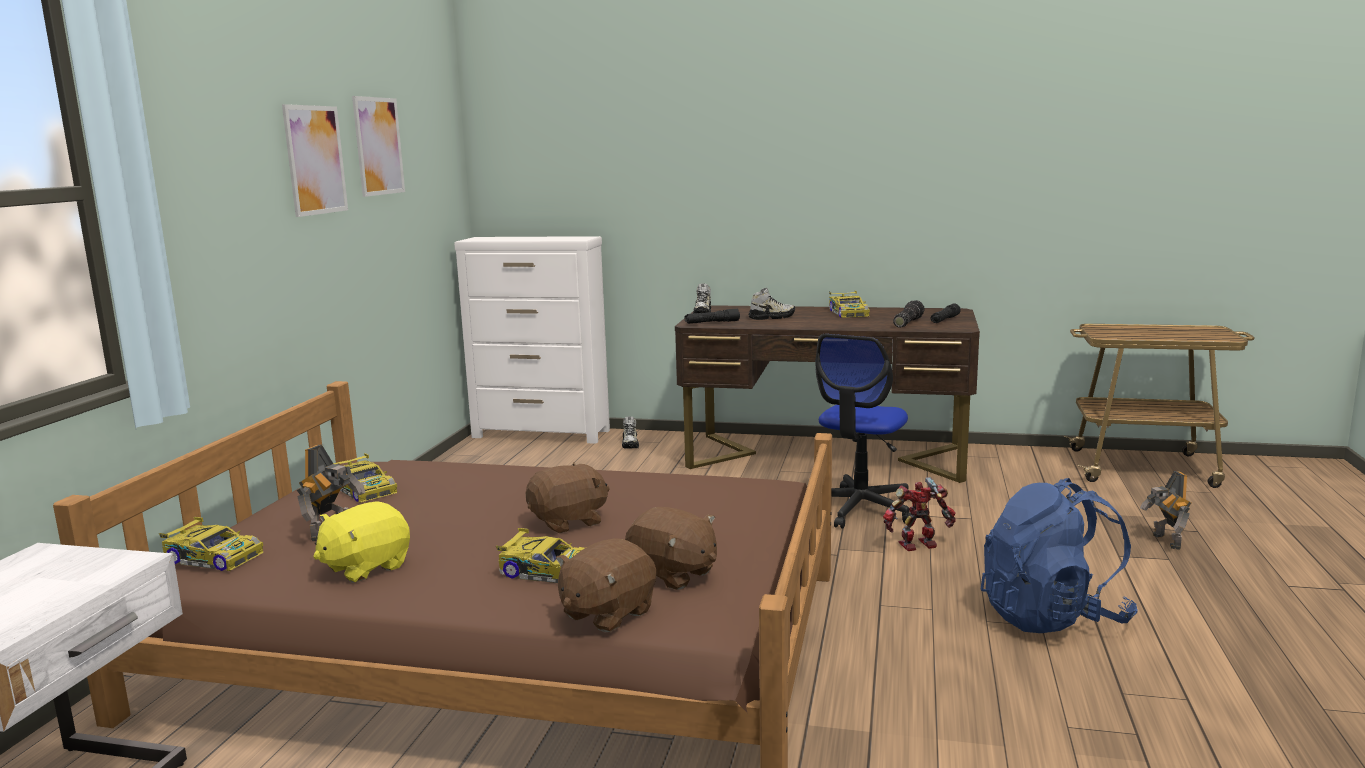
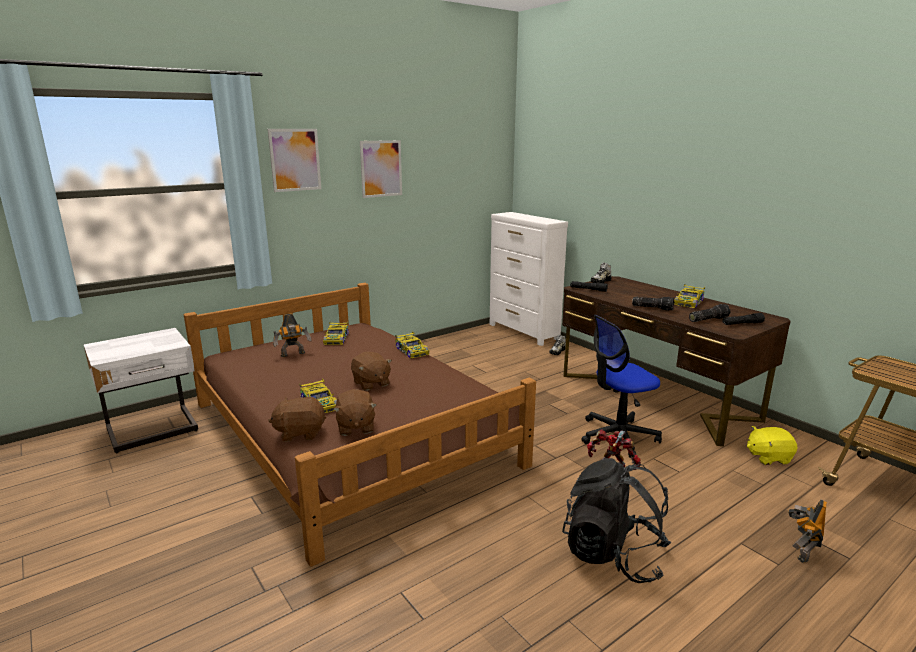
camera: 40 degrees right, 5 degrees up
(213, 557) = (246, 351): toy car -> toy car (411, 351)
(365, 567) = (274, 375): yellow plush toy -> yellow plush toy (768, 457)
(378, 146) = (433, 160): picture -> picture (295, 160)
(569, 522) = (371, 383): brown plush toy -> brown plush toy turned 45 degrees clockwise
(771, 317) = (632, 294): shoe -> none
(830, 324) = (653, 308): none -> flashlight
(1052, 617) = (613, 555): blue backpack -> black backpack

